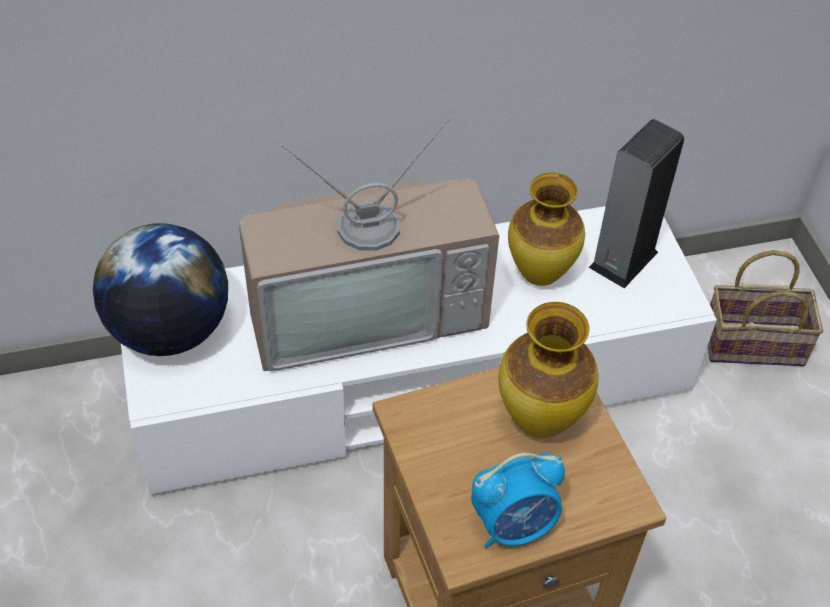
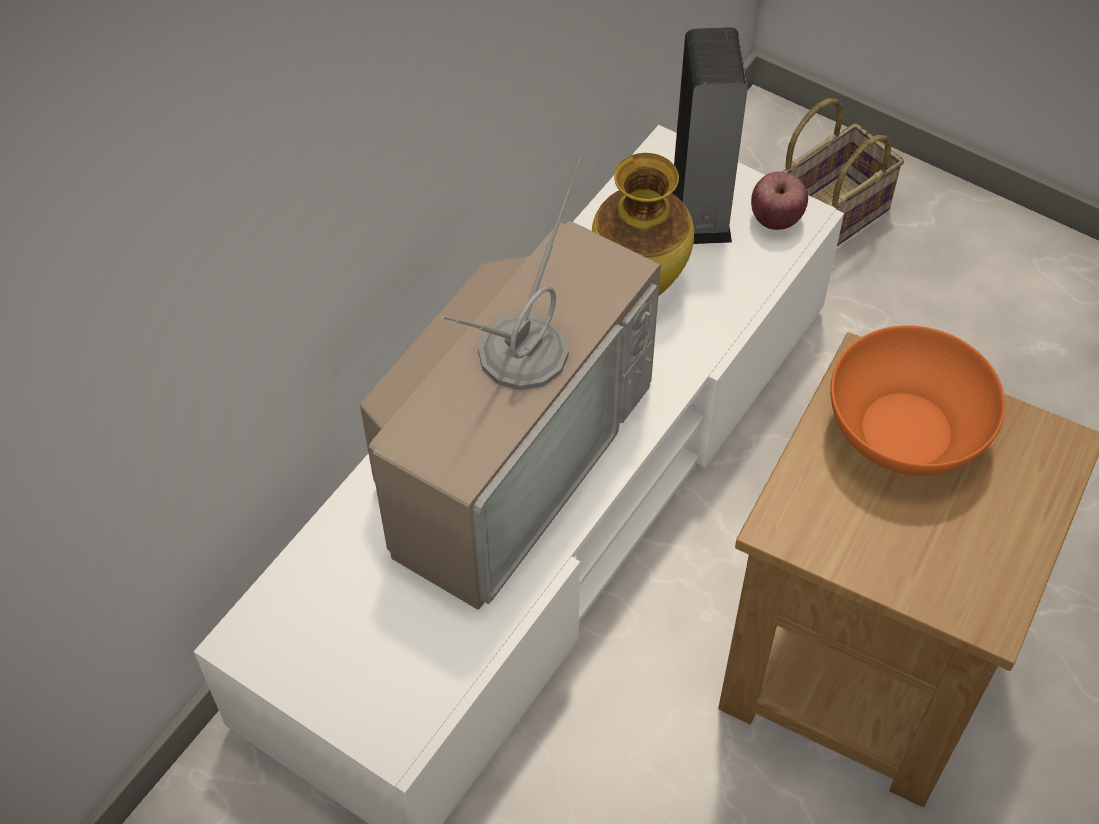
camera: 40 degrees left, 5 degrees up
(170, 331) = (322, 650): globe -> none
(514, 525) = (999, 552): alarm clock -> none
(538, 421) = (904, 431): vase -> orange bowl
(667, 294) = (776, 219): none -> apple

